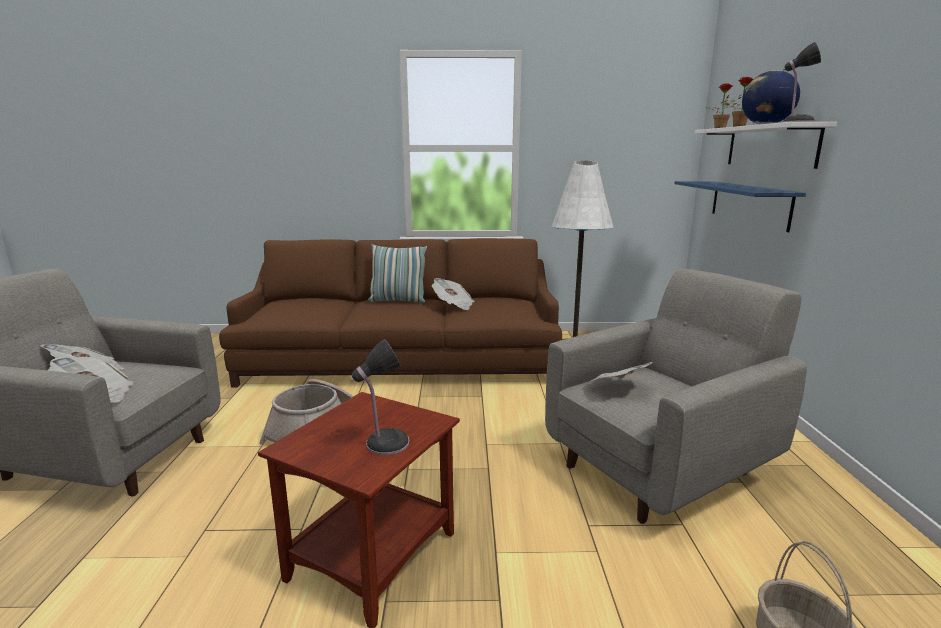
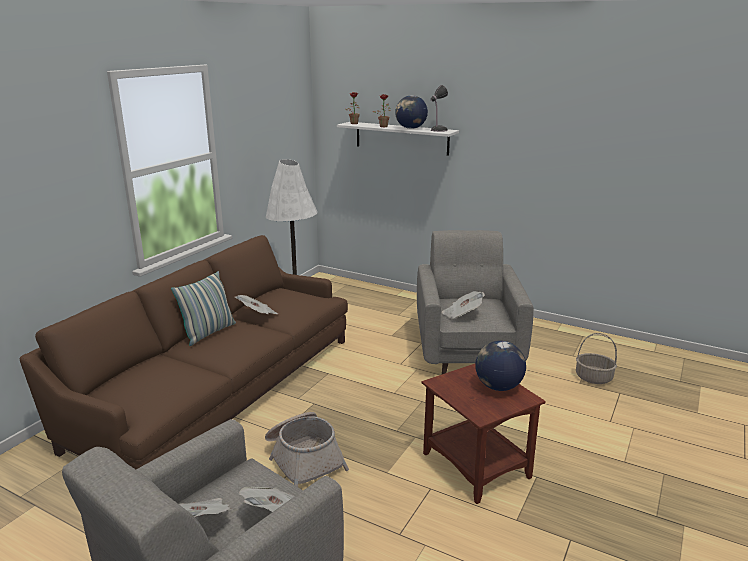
camera: 60 degrees left, 5 degrees up
(384, 444) = (498, 387): table lamp -> globe
(749, 204) = (388, 174): blue shelf -> none

